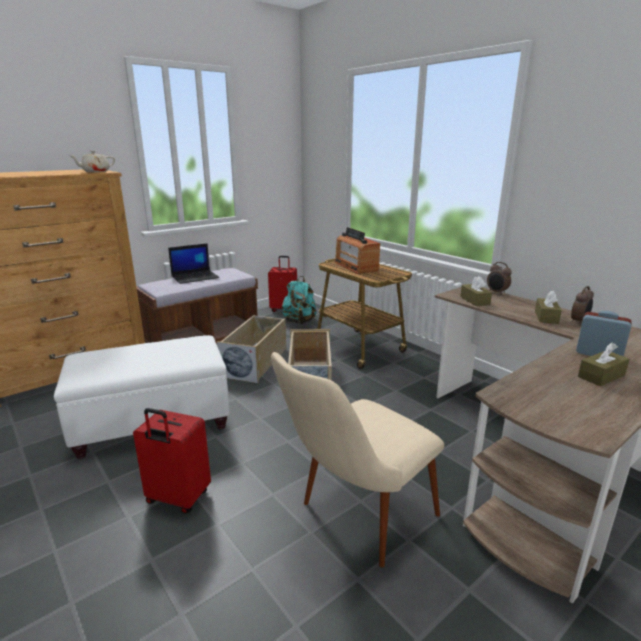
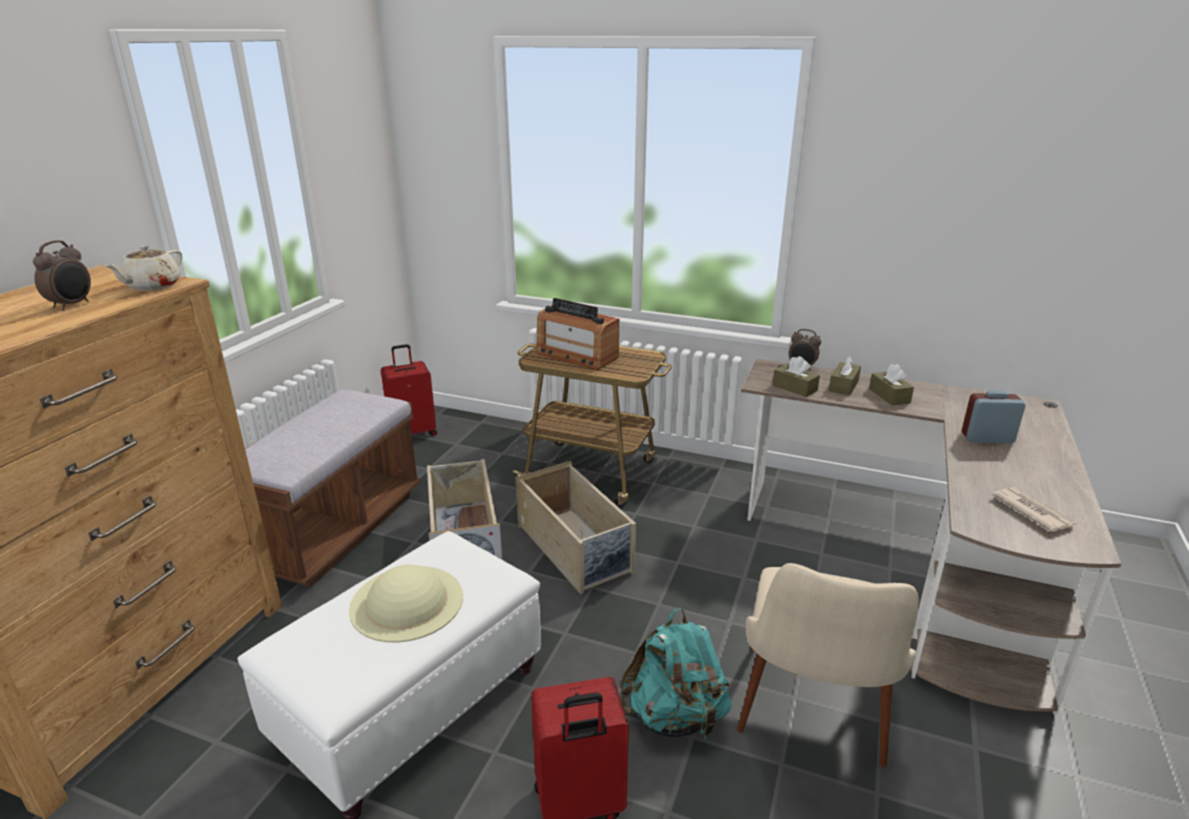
camera: 30 degrees left, 5 degrees up
(151, 355) = (406, 602): none -> beige hat
(195, 277) = (311, 427): laptop -> none
(299, 322) = (460, 450): turquoise backpack -> turquoise backpack (675, 717)
(569, 401) = (1032, 511): none -> newspaper
(579, 321) = (924, 394): alarm clock -> alarm clock (72, 305)
(601, 376) = (1019, 468): brown tissue box -> brown tissue box (843, 386)

